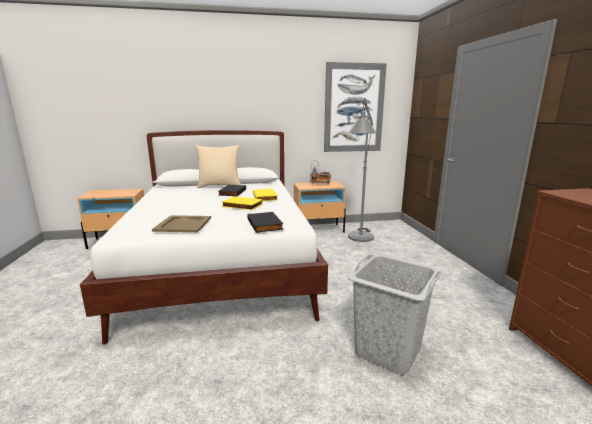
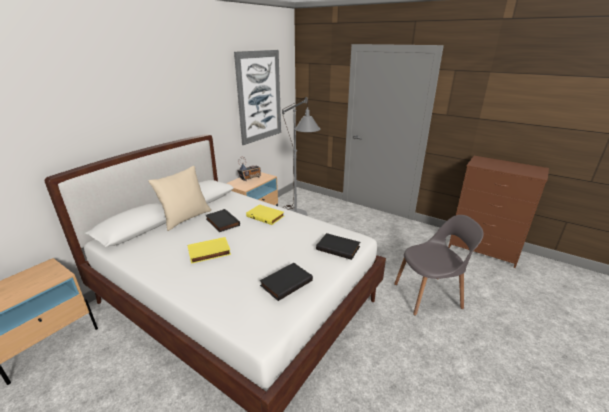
camera: 45 degrees left, 10 degrees up
(183, 224) = (286, 282): beige tray -> black book
(241, 206) = (273, 236): yellow book -> yellow book (209, 253)
(388, 351) = (429, 295): grey laundry basket -> grey chair

